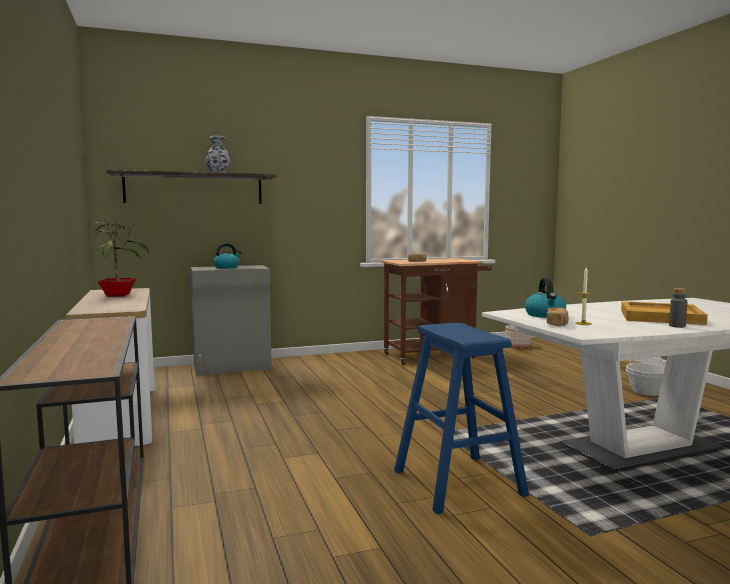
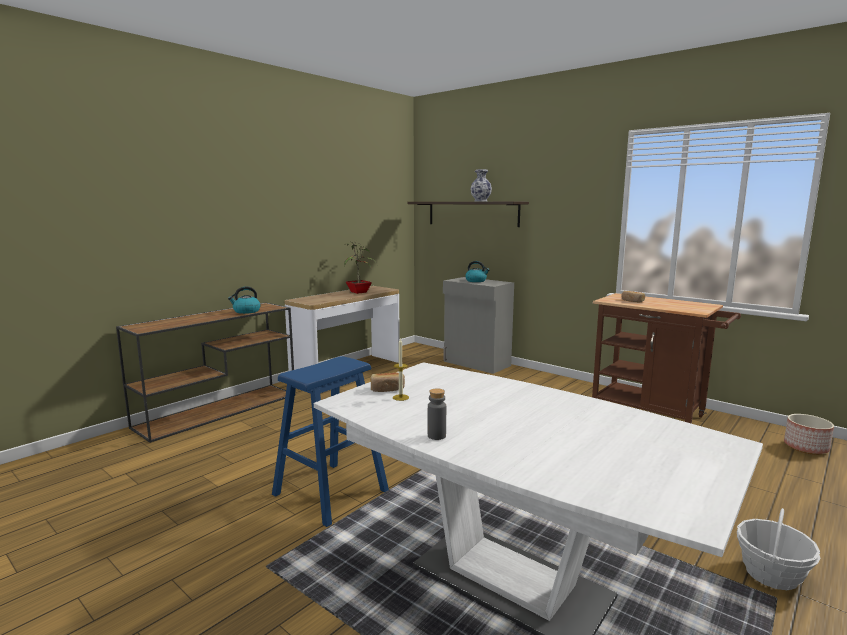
camera: 60 degrees right, 5 degrees up
(545, 315) = (433, 381): kettle -> kettle (246, 311)
(661, 317) = (501, 427): beige tray -> none

